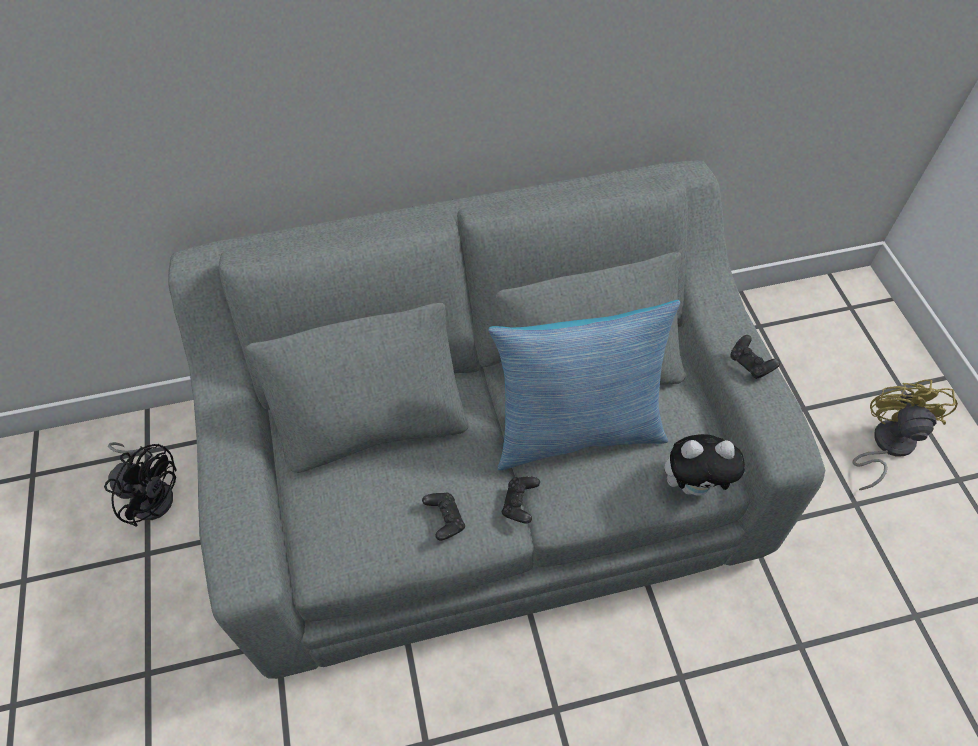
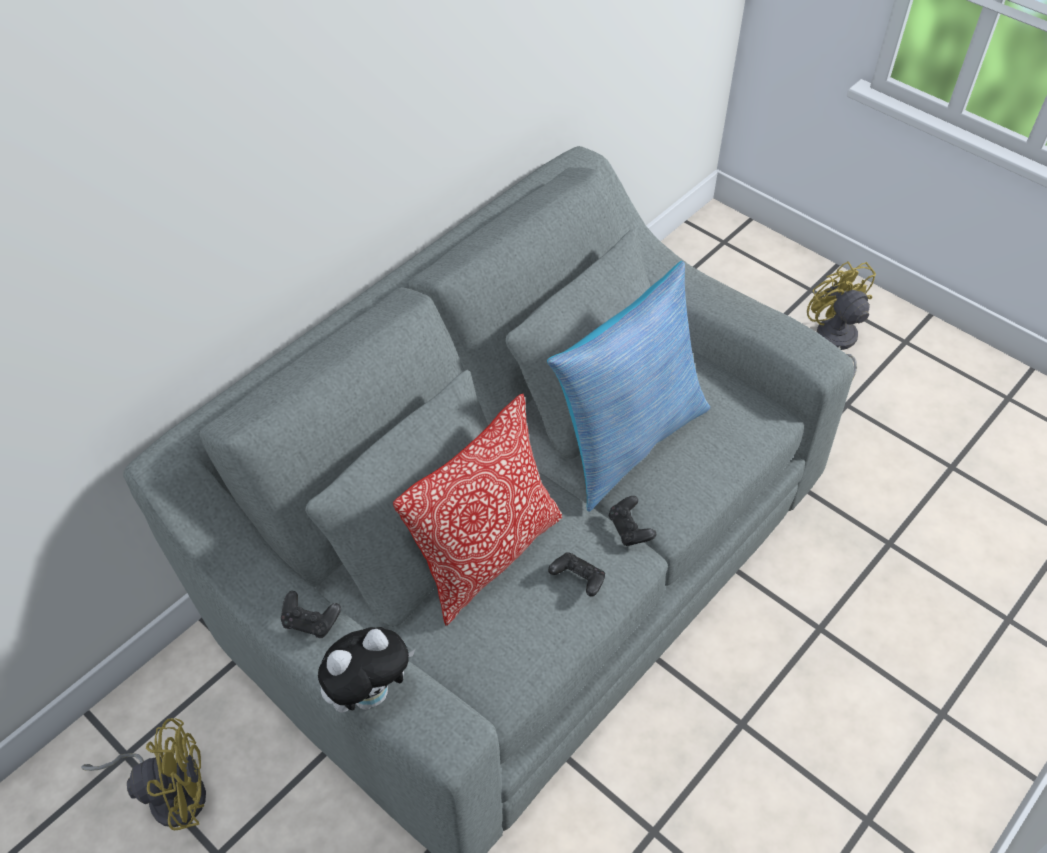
camera: 35 degrees left, 5 degrees down
(152, 493) = (170, 792): black fan -> yellow fan
(397, 458) = (487, 555): none -> pillow
(694, 484) = (756, 431): plush toy -> plush toy (370, 693)
(750, 364) = (733, 305): black game controller -> black game controller (311, 621)

